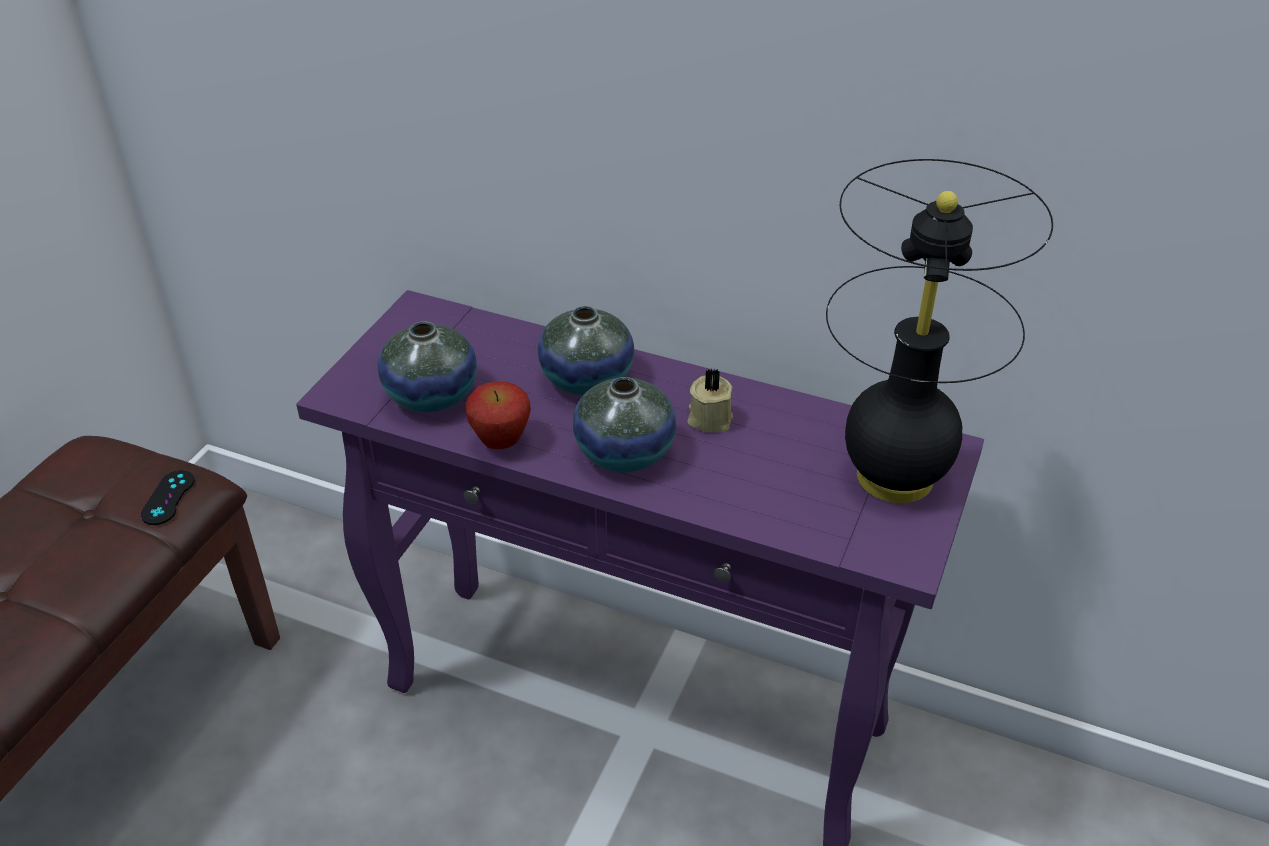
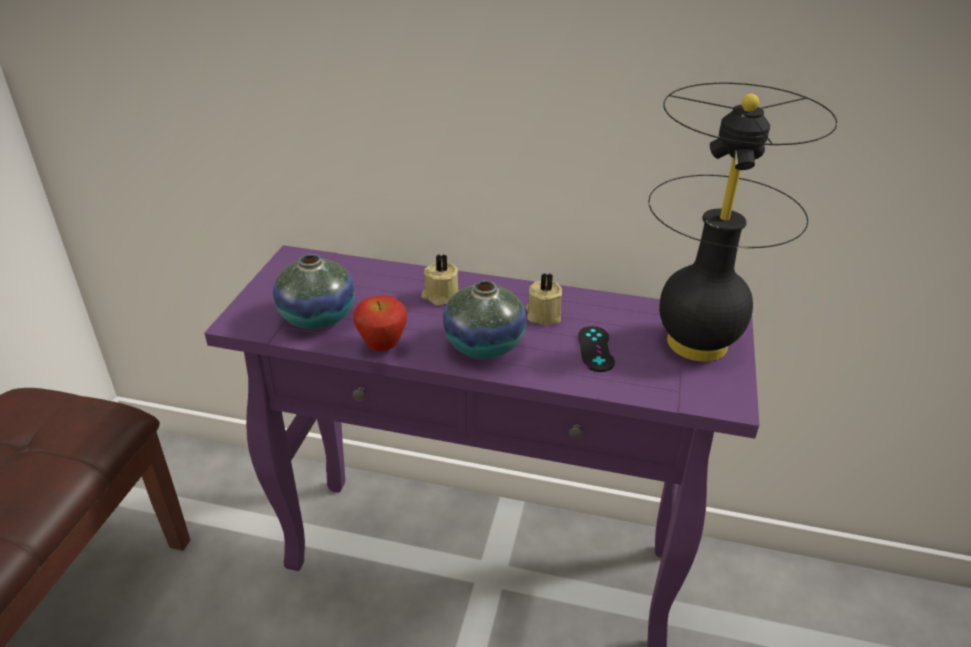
camera: 10 degrees left, 5 degrees down
(168, 498) = (93, 428): black game controller -> black game controller (596, 349)
(586, 379) = (440, 296): vase -> beige candle

